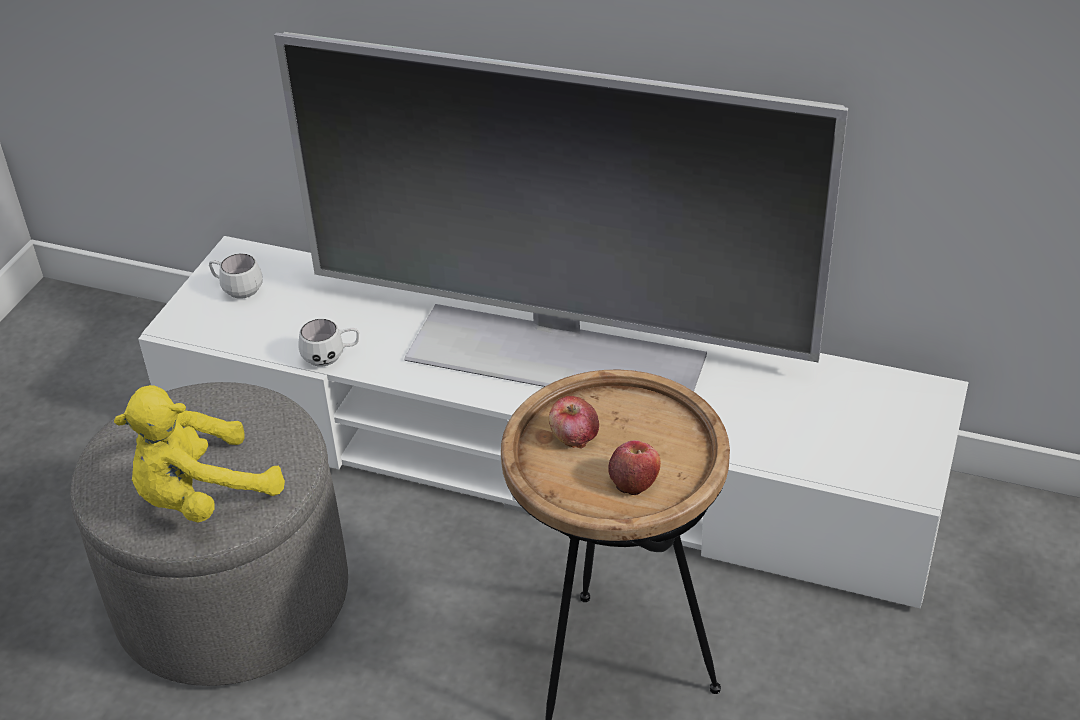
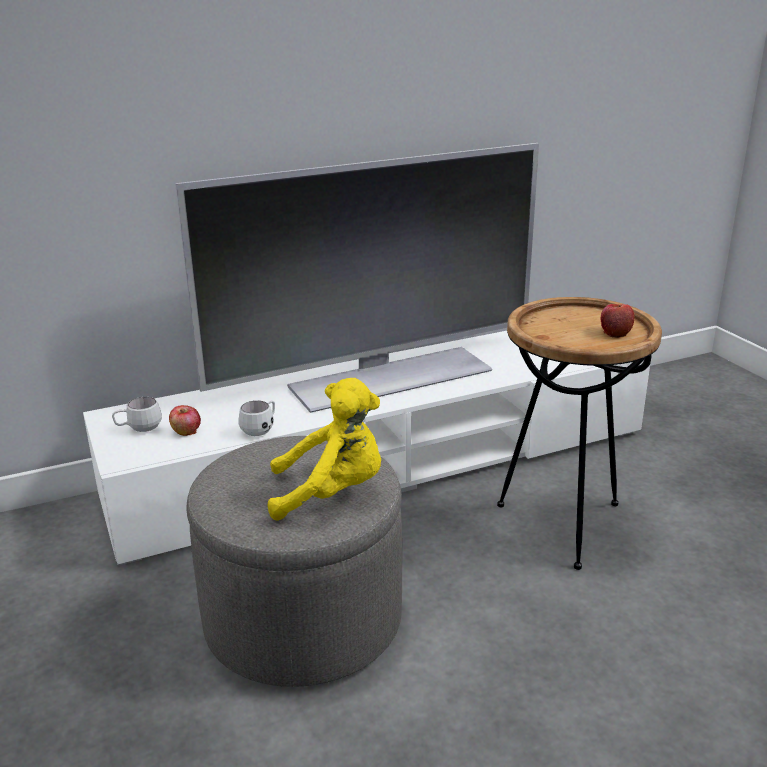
camera: 45 degrees left, 15 degrees down
(201, 497) = (332, 493): yellow plush toy -> yellow plush toy turned 105 degrees counterclockwise
(574, 437) = (556, 331): apple -> apple (186, 431)

